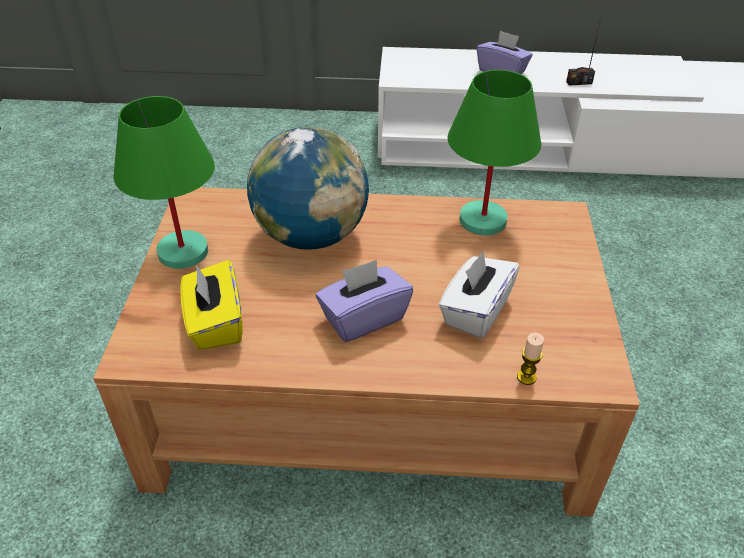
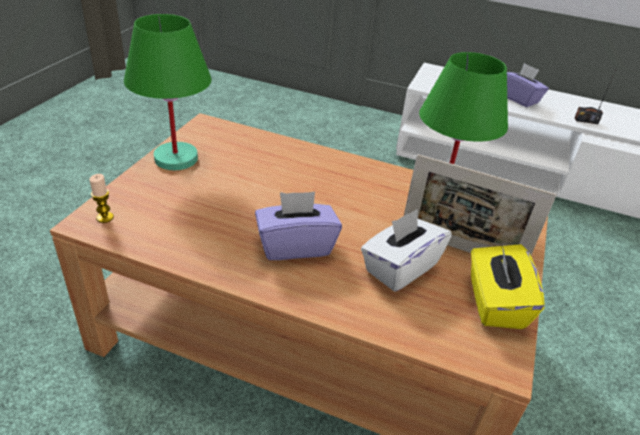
camera: 15 degrees right, 5 degrees down
(215, 324) = (169, 216): yellow tissue box -> yellow tissue box (494, 303)
(311, 236) = (285, 172): globe -> none
(523, 274) = (460, 249): none -> picture frame
(526, 377) = (423, 338): candle -> candle (105, 217)

